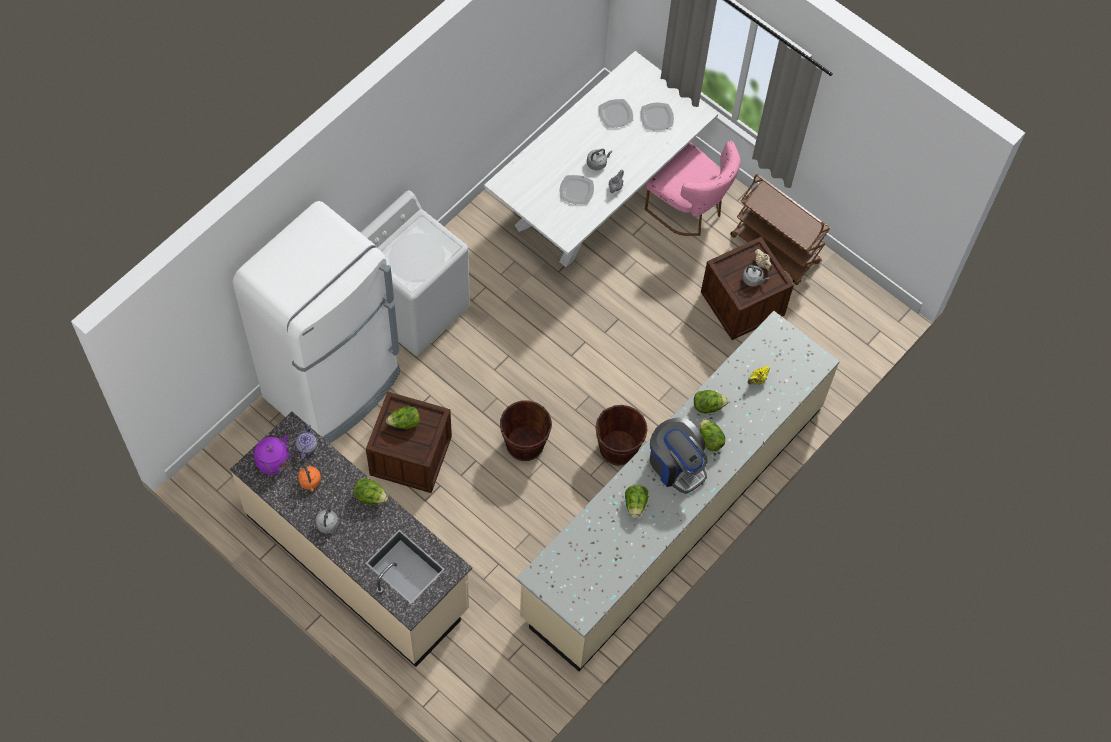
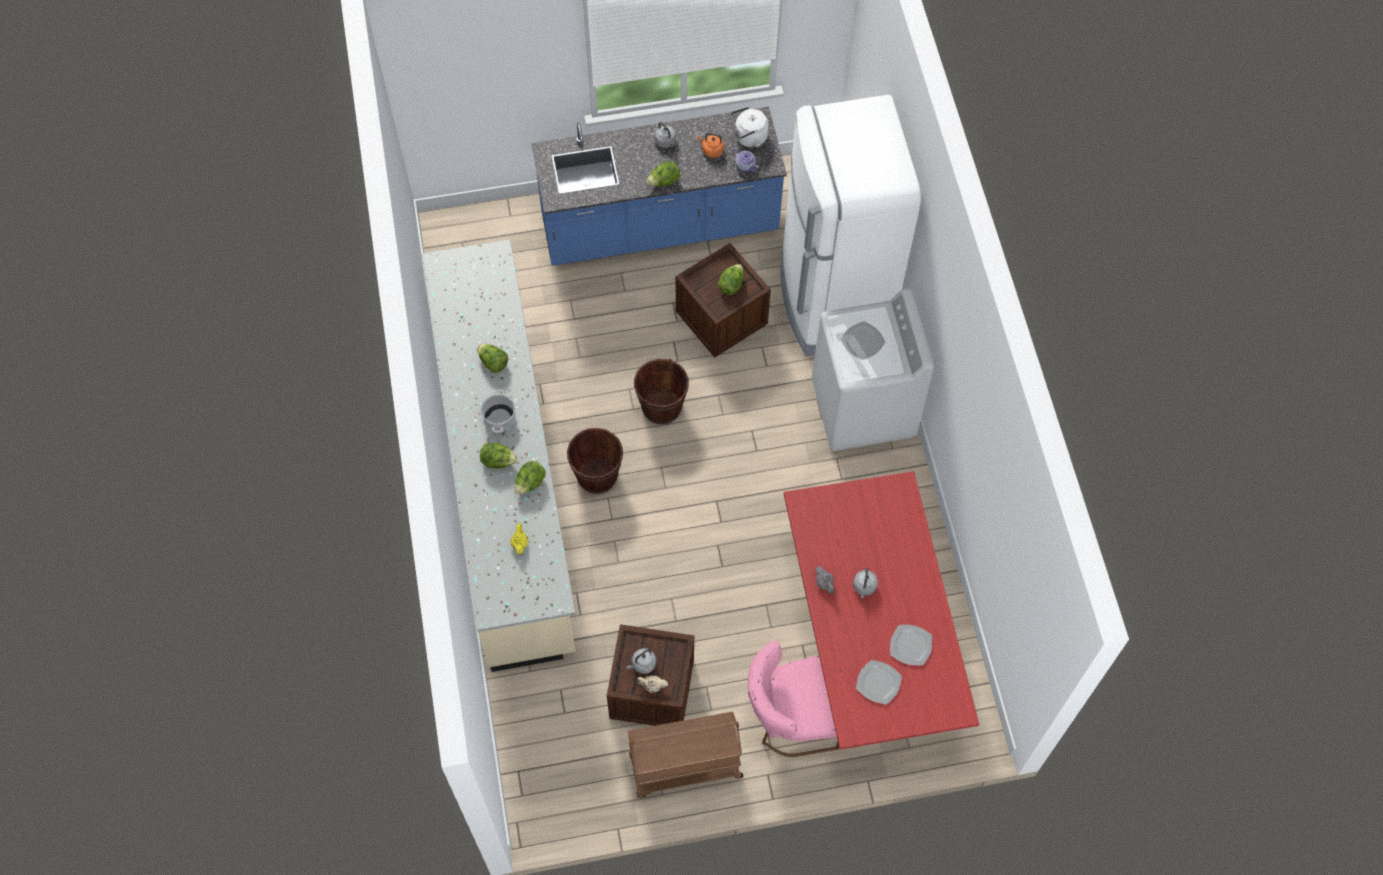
camera: 130 degrees right, 0 degrees up
(275, 462) = (749, 138): purple kettle -> white kettle
(358, 562) = (659, 226): beige counter -> blue counter
(576, 191) = (846, 546): plate -> plate (862, 341)
(597, 197) = (868, 643): white dining table -> red dining table
(676, 465) = (500, 418): coffee machine -> cooking pot

